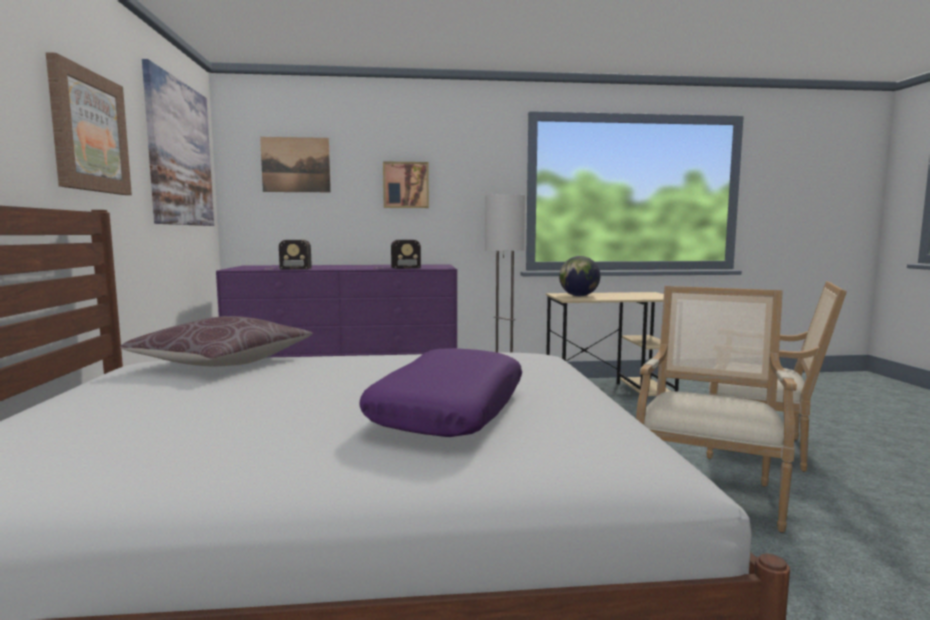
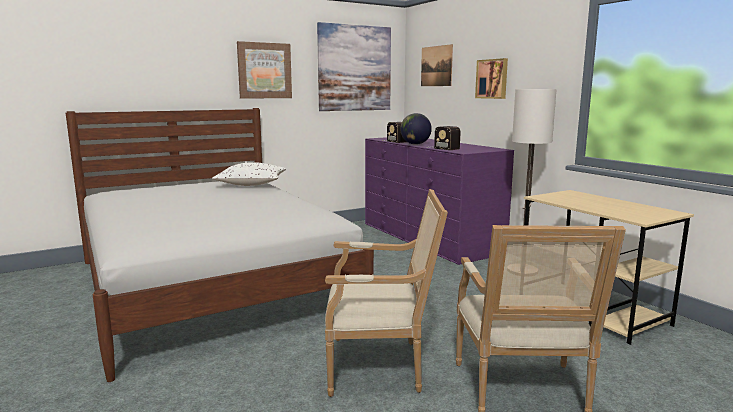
camera: 65 degrees right, 5 degrees up
(223, 362) = (251, 184): brown pillow -> white pillow
(449, 410) = (184, 214): purple pillow -> none
(578, 296) = (569, 197): globe -> globe (415, 144)

